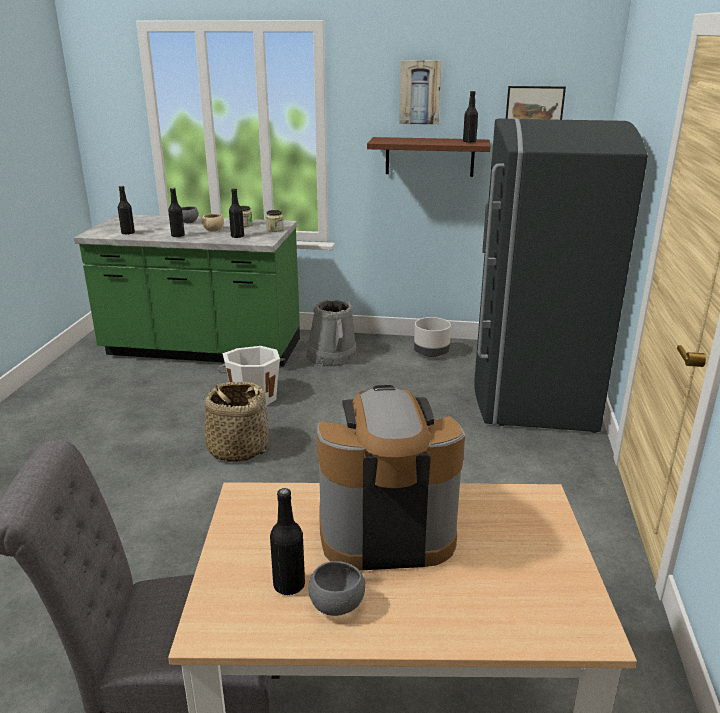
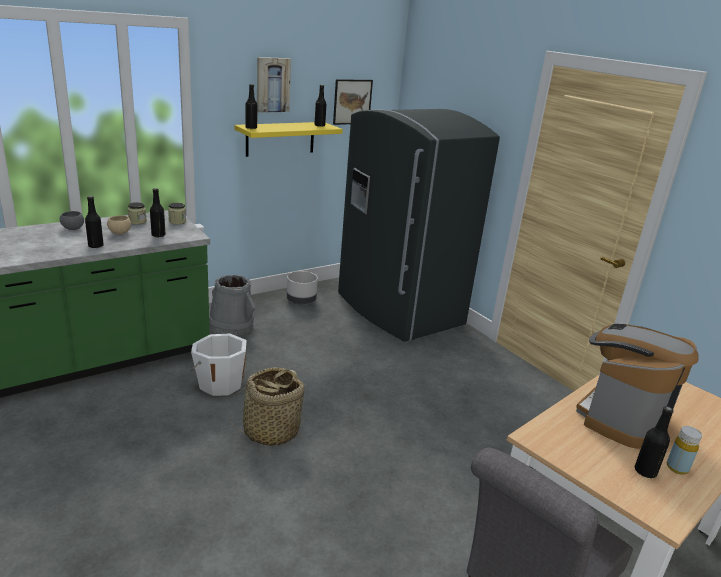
camera: 45 degrees left, 0 degrees up
(128, 233) = (30, 253): black bottle -> black bottle (251, 128)
(337, 606) = (677, 468): grey bowl -> yellow bottle
(429, 156) = (280, 138): brown shelf -> yellow shelf

